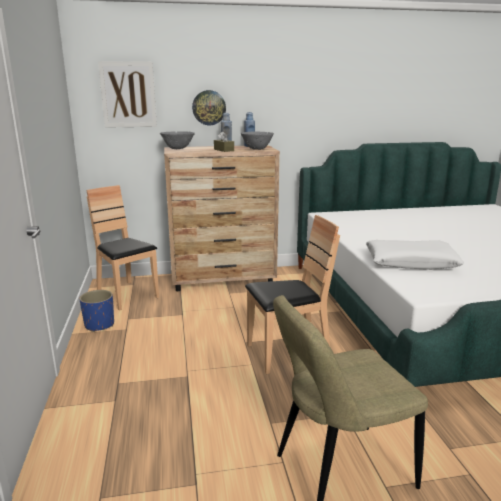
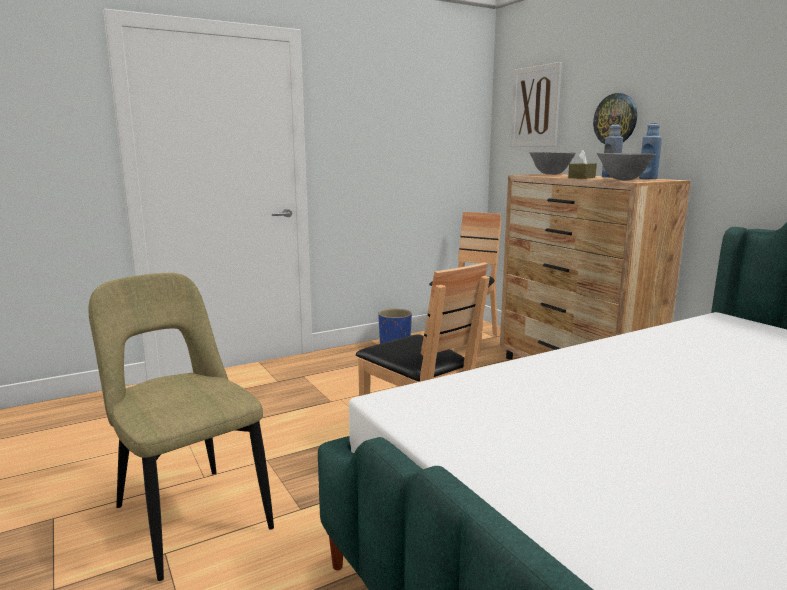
camera: 70 degrees right, 5 degrees down
(410, 262) = (550, 391): white pillow -> none

